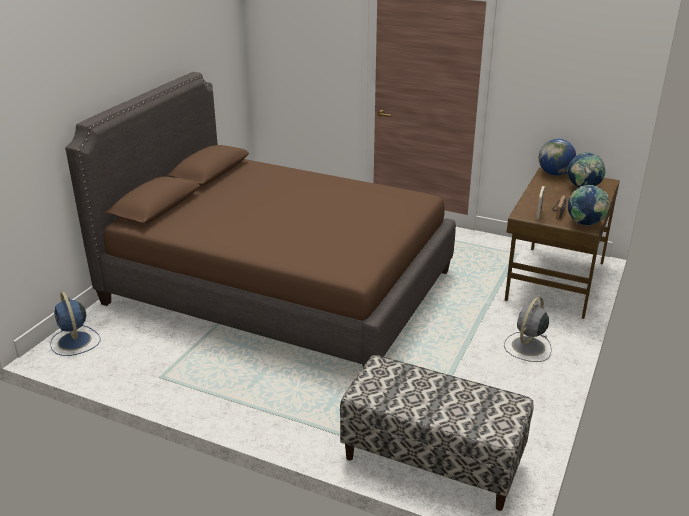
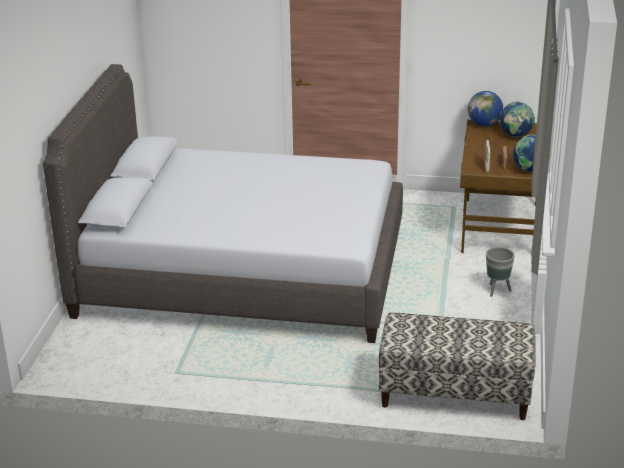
camera: 15 degrees left, 0 degrees up
(75, 341) = (68, 356): blue fan -> none
(279, 287) = (242, 274): brown bed -> grey bed
(527, 347) = (497, 290): grey fan -> grey planter

